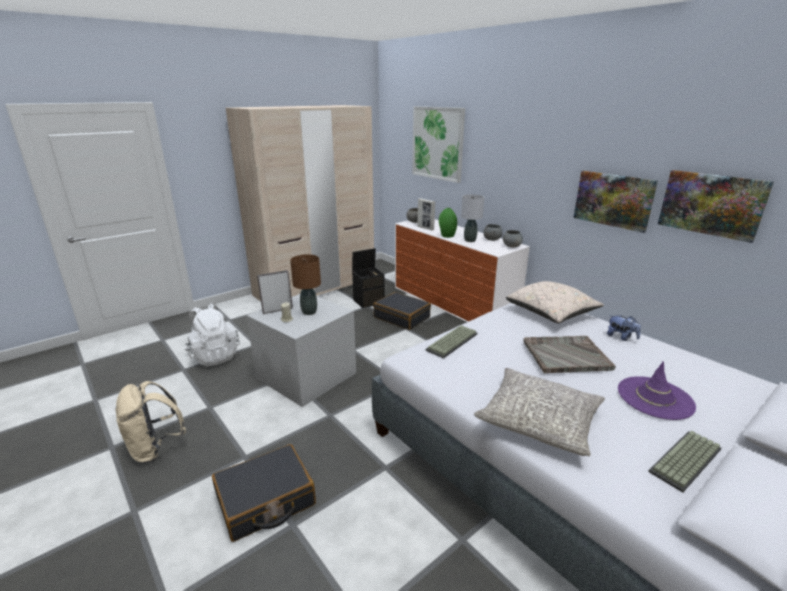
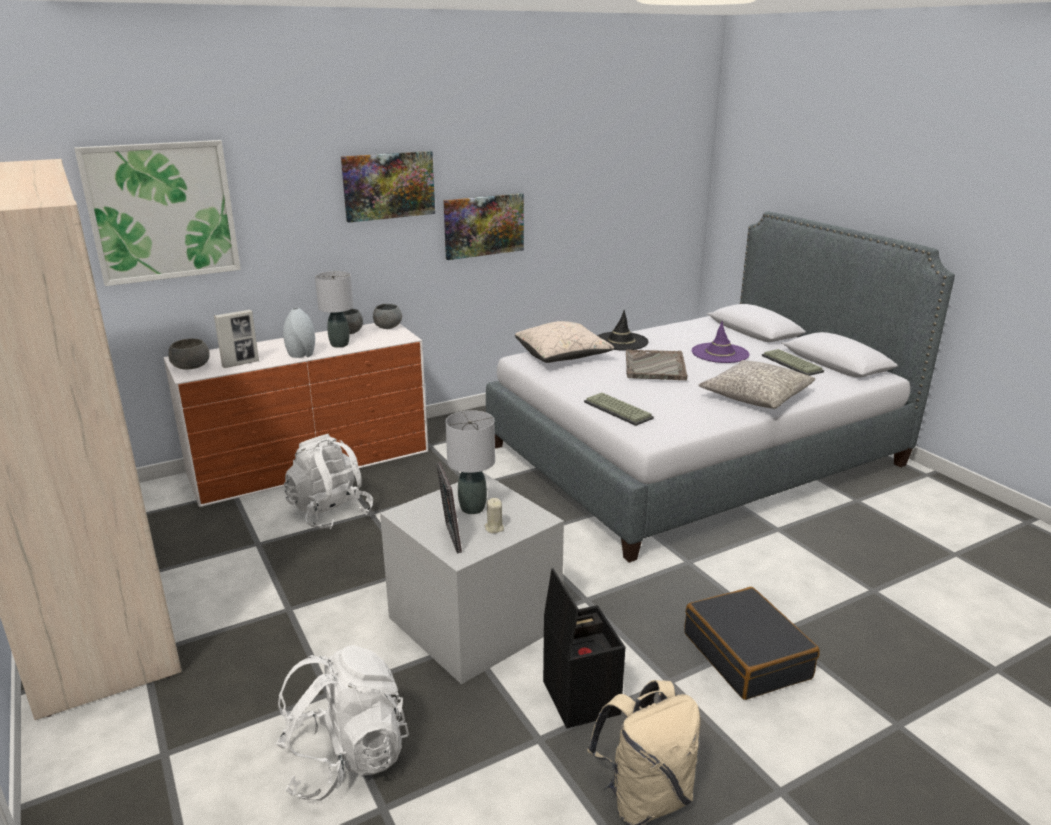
camera: 80 degrees left, 0 degrees up
(309, 312) = (472, 508): brown table lamp -> grey table lamp
(369, 301) = (236, 540): black storage box -> black storage box (579, 697)
(402, 317) = (330, 513): black suitcase -> white backpack
(447, 236) = (302, 355): green vase -> grey vase
(621, 337) = (621, 341): plush toy -> black hat
(711, 204) = (567, 204): picture -> picture (388, 185)

